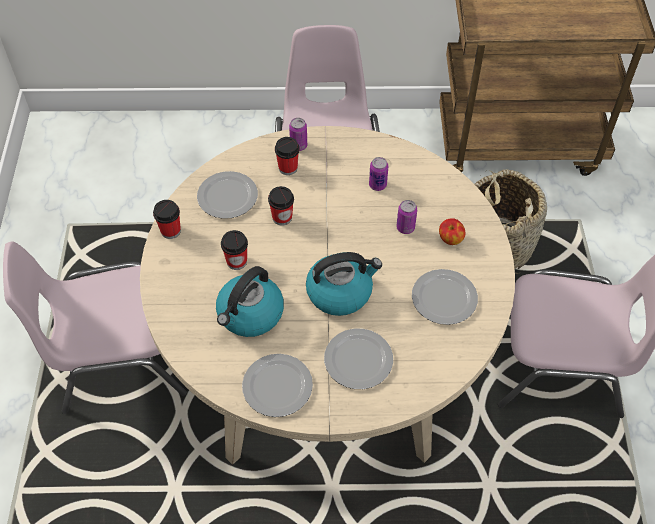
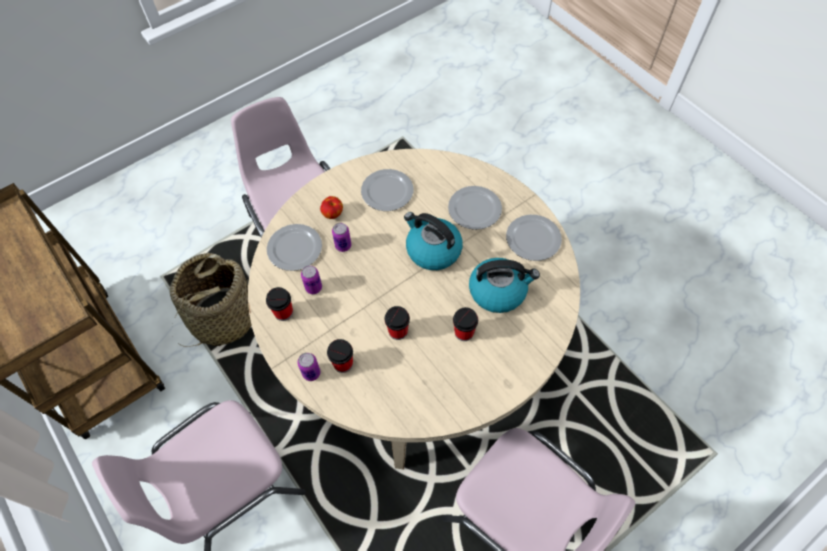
camera: 125 degrees left, 5 degrees up
(170, 231) = (477, 403): cup -> cup (283, 312)
(226, 196) = (409, 388): plate -> plate (295, 249)

